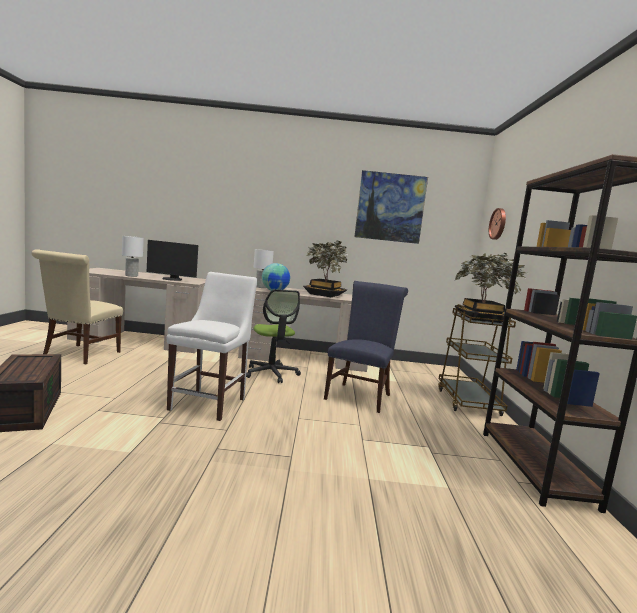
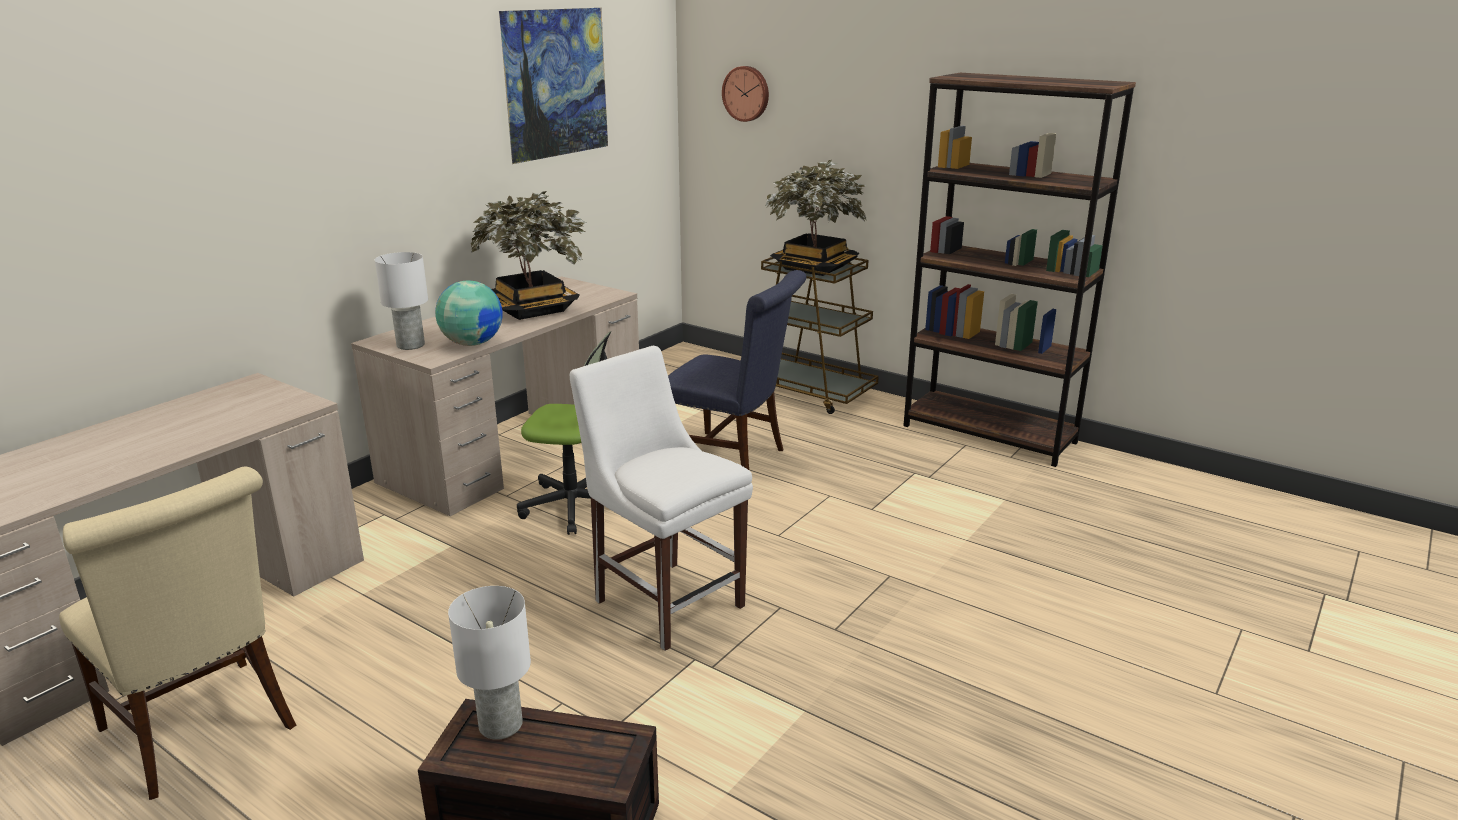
camera: 55 degrees left, 15 degrees up
(131, 276) = (129, 465): white table lamp -> white table lamp (502, 725)
(171, 279) = (232, 421): monitor -> none
(359, 395) = (733, 459): blue chair -> blue chair turned 150 degrees clockwise

